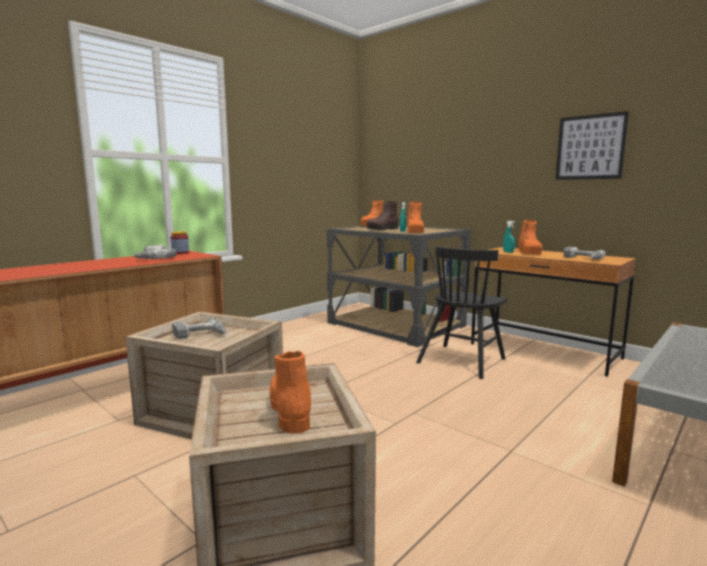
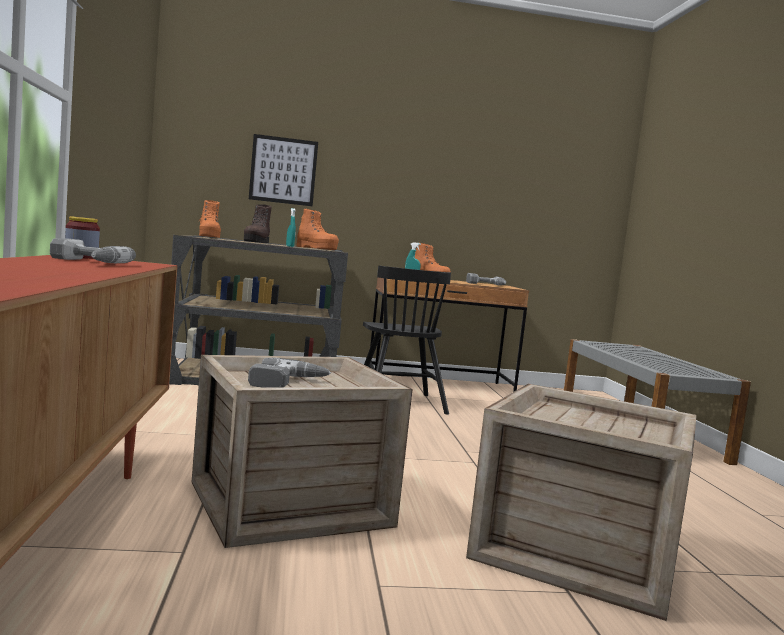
camera: 50 degrees left, 5 degrees down
(290, 409) = (595, 422): orange boot -> none
(590, 147) = (472, 175): picture -> picture (283, 170)

